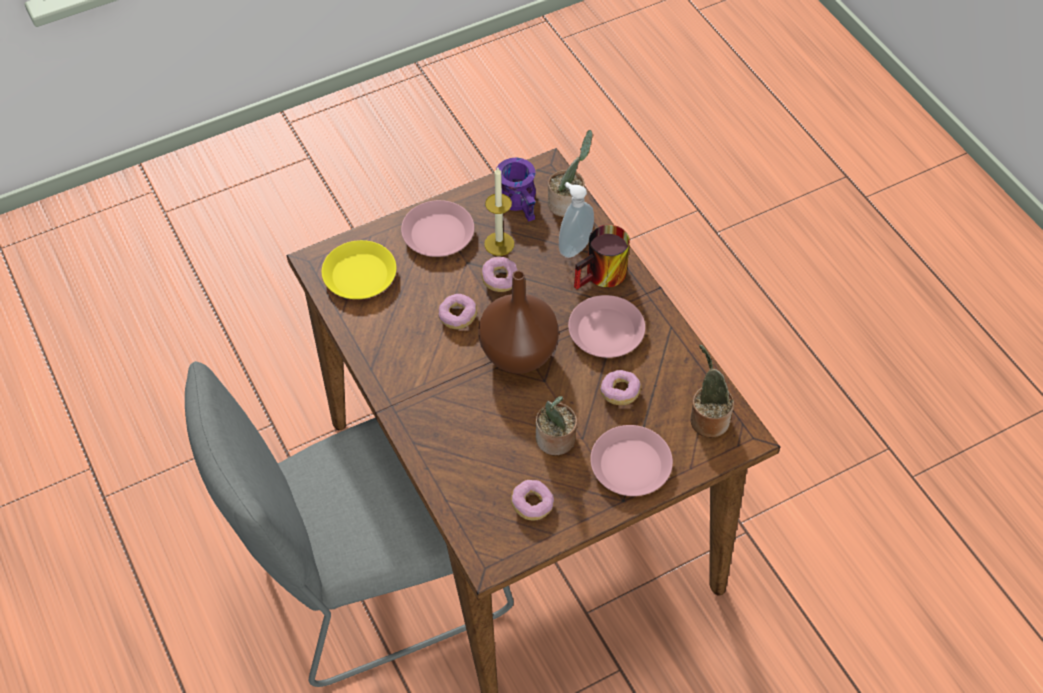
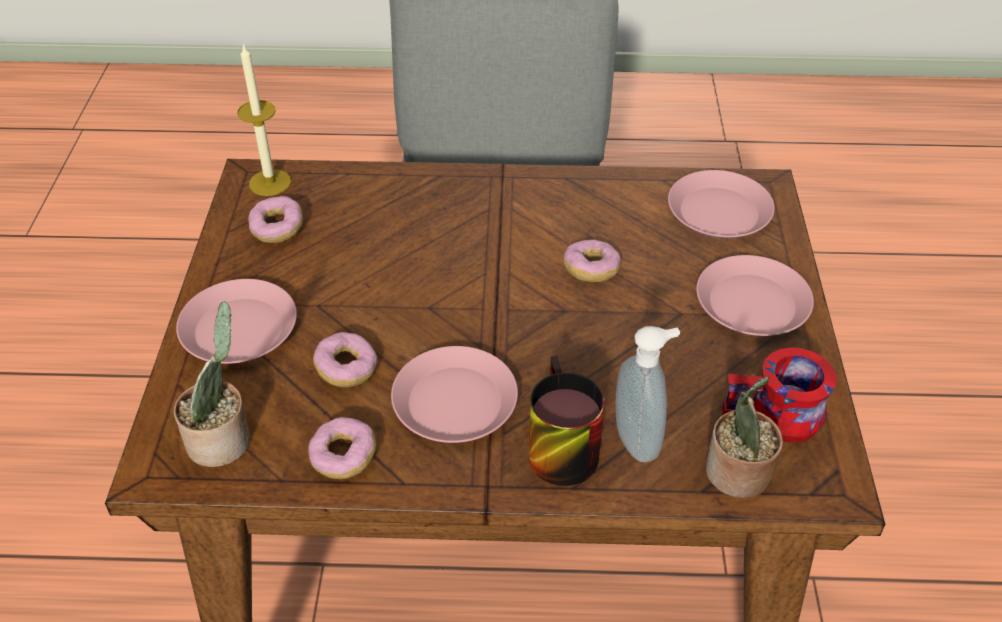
camera: 120 degrees right, 10 degrees down
(360, 275) = (719, 213): yellow plate -> pink plate
(499, 244) = (696, 358): candle -> candle (270, 182)
(500, 280) = (626, 333): donut -> donut (344, 457)
(520, 353) = (488, 302): brown vase -> none
(521, 200) = (775, 420): purple mug -> red mug
(555, 441) = (336, 280): potted plant -> none

